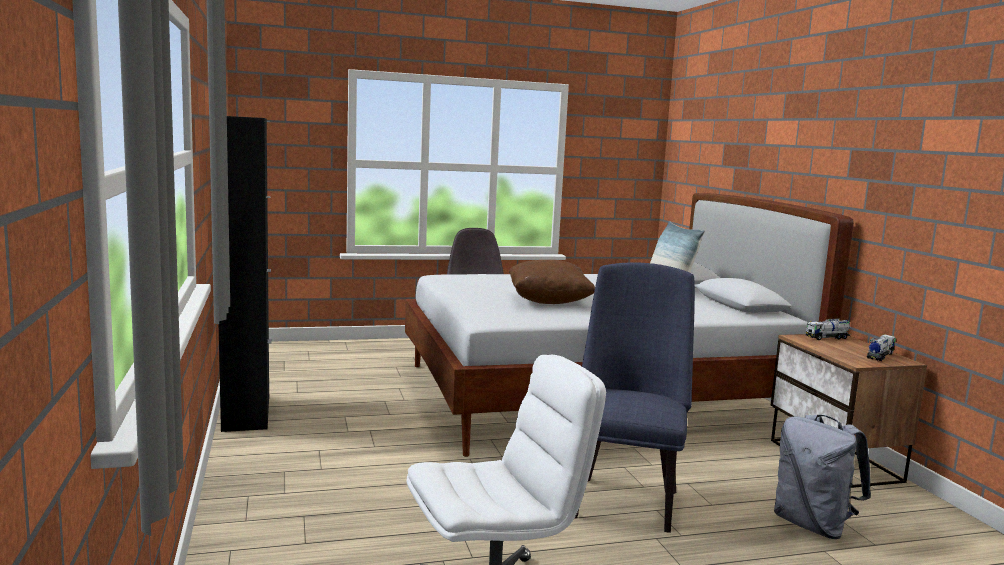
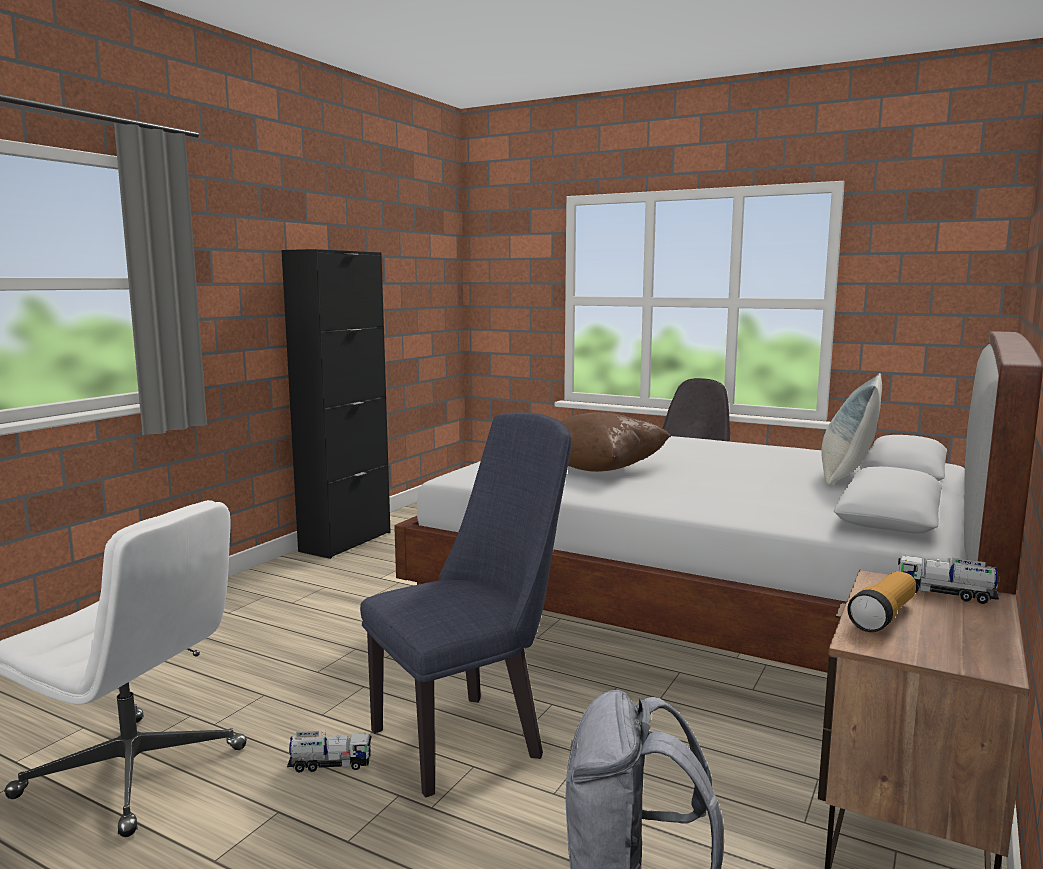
camera: 45 degrees right, 0 degrees up
(837, 351) = (883, 616): none -> flashlight
(879, 356) = (957, 645): toy truck -> toy truck (330, 764)

